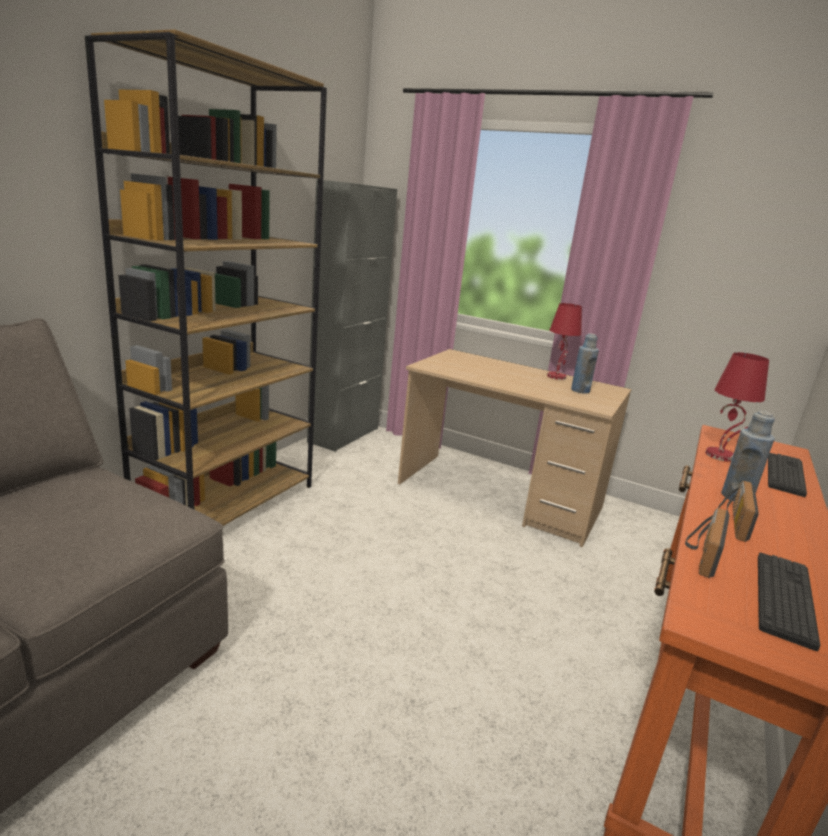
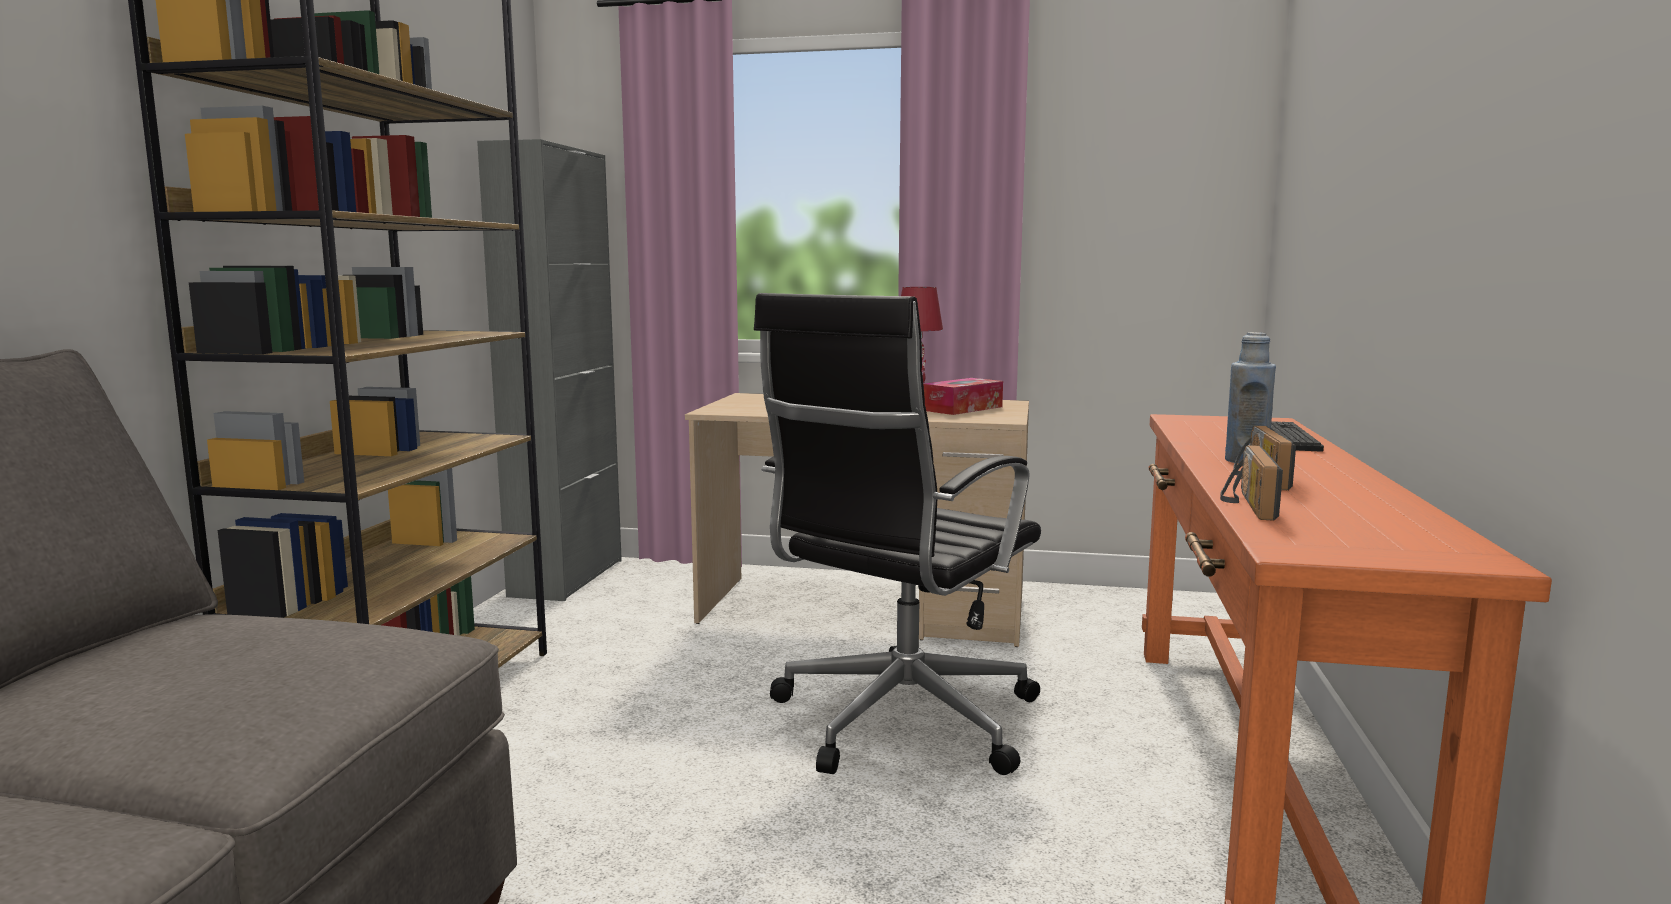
camera: 15 degrees left, 10 degrees down
(483, 586) = (899, 721): none -> black office chair
(580, 390) = (962, 408): blue bottle -> tissue box
(720, 455) = (1196, 434): red table lamp -> none
(784, 598) = (1369, 522): keyboard -> none

